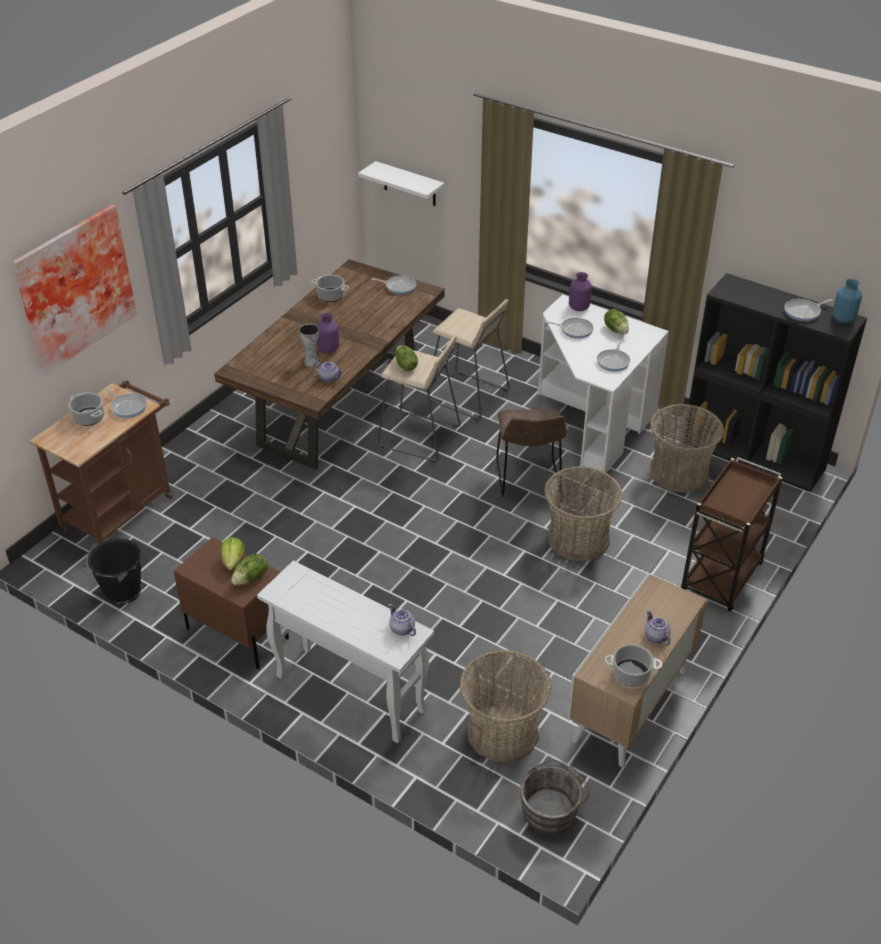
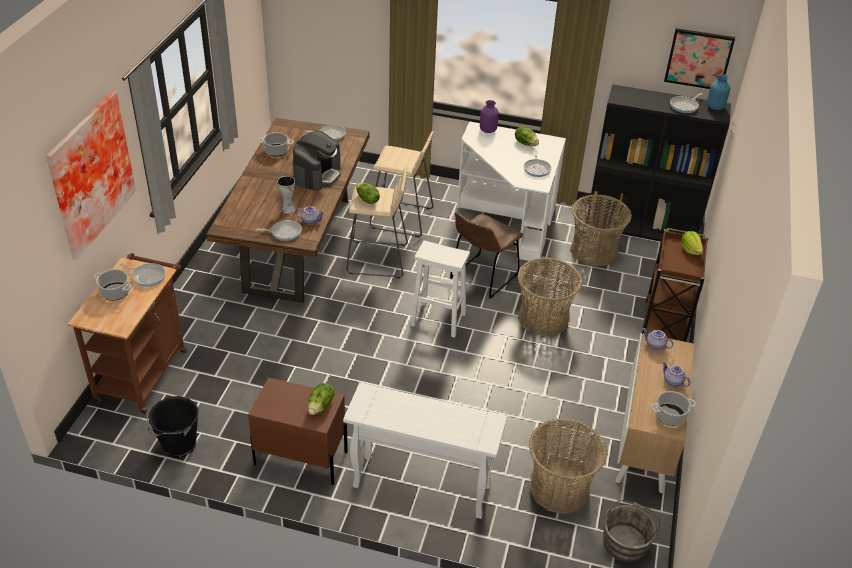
camera: 20 degrees left, 0 degrees up
(233, 561) = (298, 394): lettuce -> lettuce (690, 250)
(328, 349) = (297, 196): purple vase -> none
(362, 329) = (317, 174): none -> coffee machine
(401, 629) = (480, 420): teapot -> teapot (655, 346)
(409, 184) = (317, 46): white shelf -> none
(454, 516) = (437, 319): none -> white stool
(528, 479) = (482, 278): brown chair -> brown chair turned 60 degrees clockwise
(574, 330) = (493, 148): frying pan -> frying pan (284, 232)
(830, 256) = (698, 58): none -> picture

